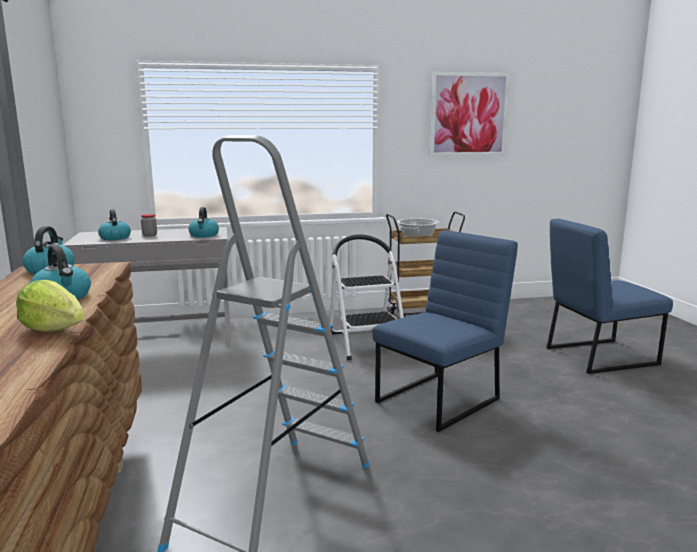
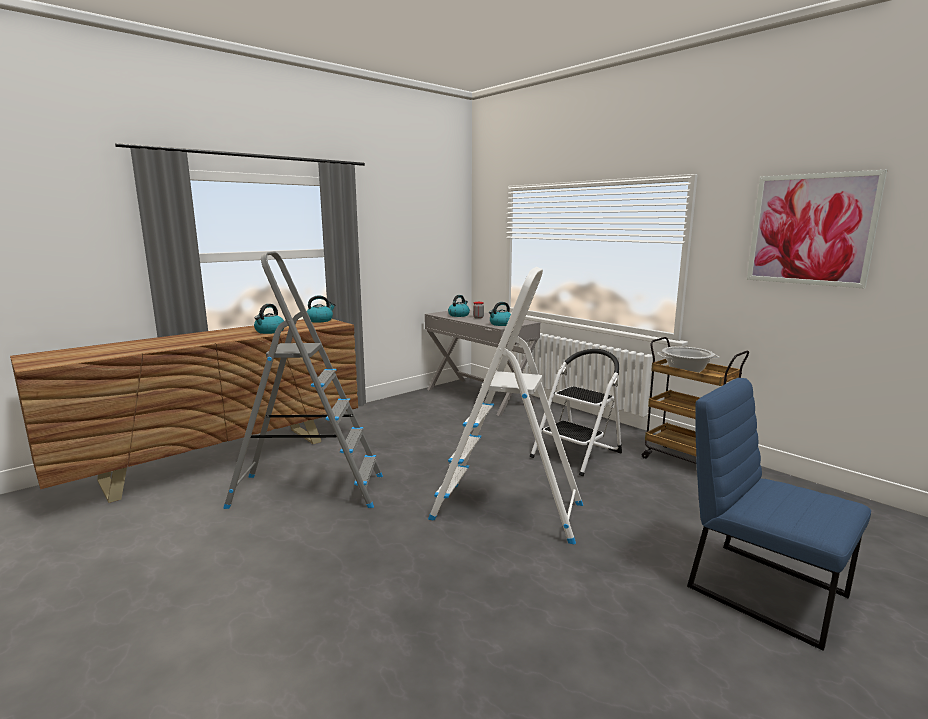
camera: 60 degrees right, 0 degrees up
(54, 329) = (217, 340): lettuce -> none
(441, 399) = (506, 511): blue chair -> white step ladder

